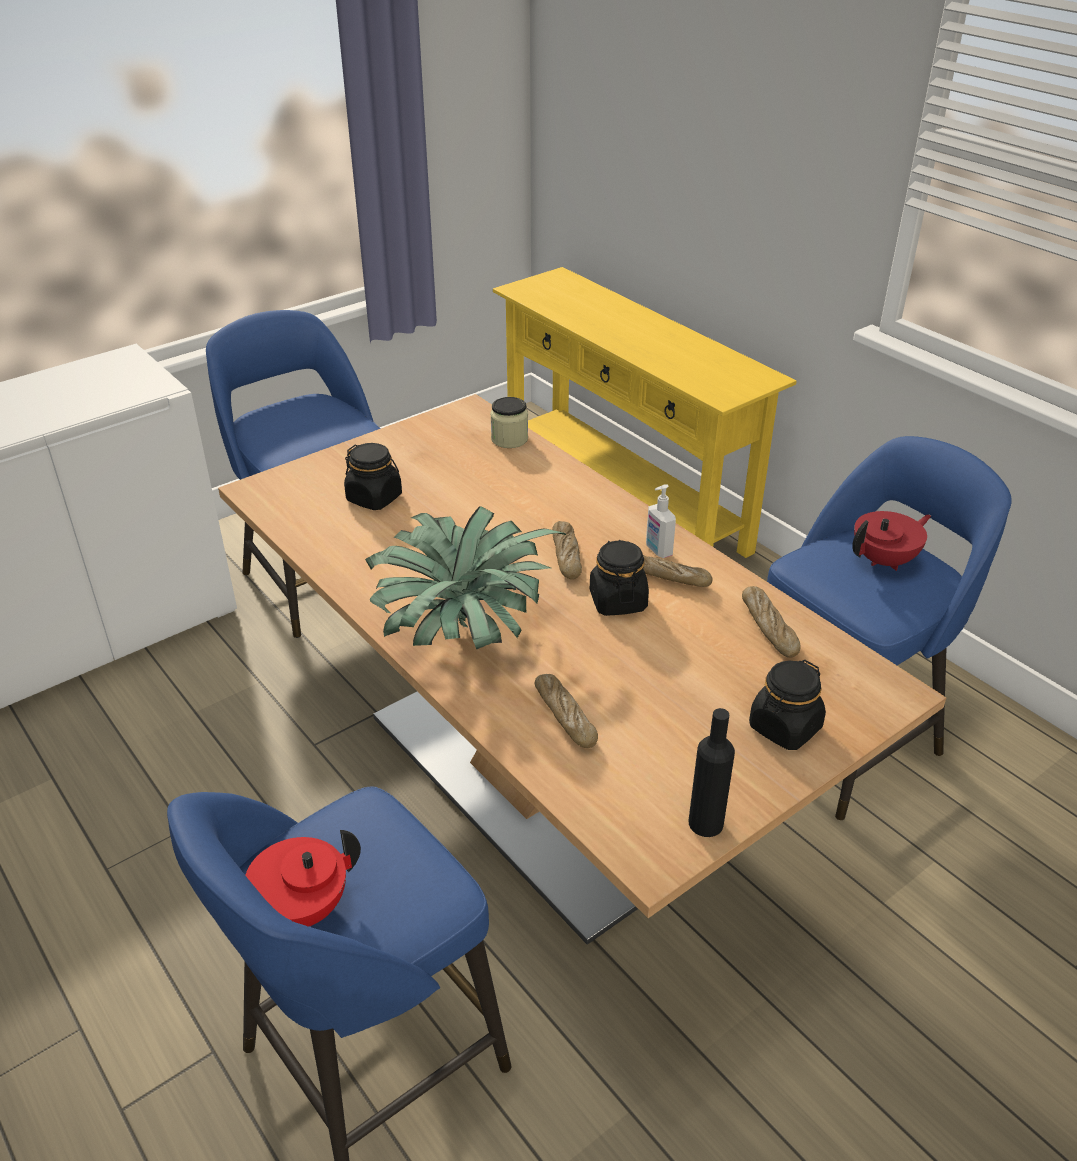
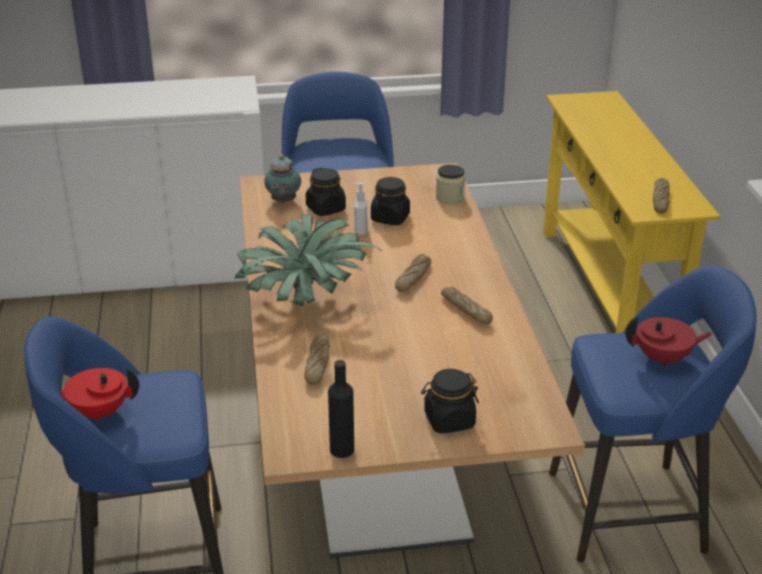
camera: 30 degrees right, 5 degrees down
(309, 505) = (283, 202): none -> teapot
(617, 601) = (418, 314): black jar -> black jar (390, 218)
(658, 550) = (478, 294): soap dispenser -> soap dispenser (360, 231)
(769, 627) = (504, 362): bread -> bread (660, 200)

